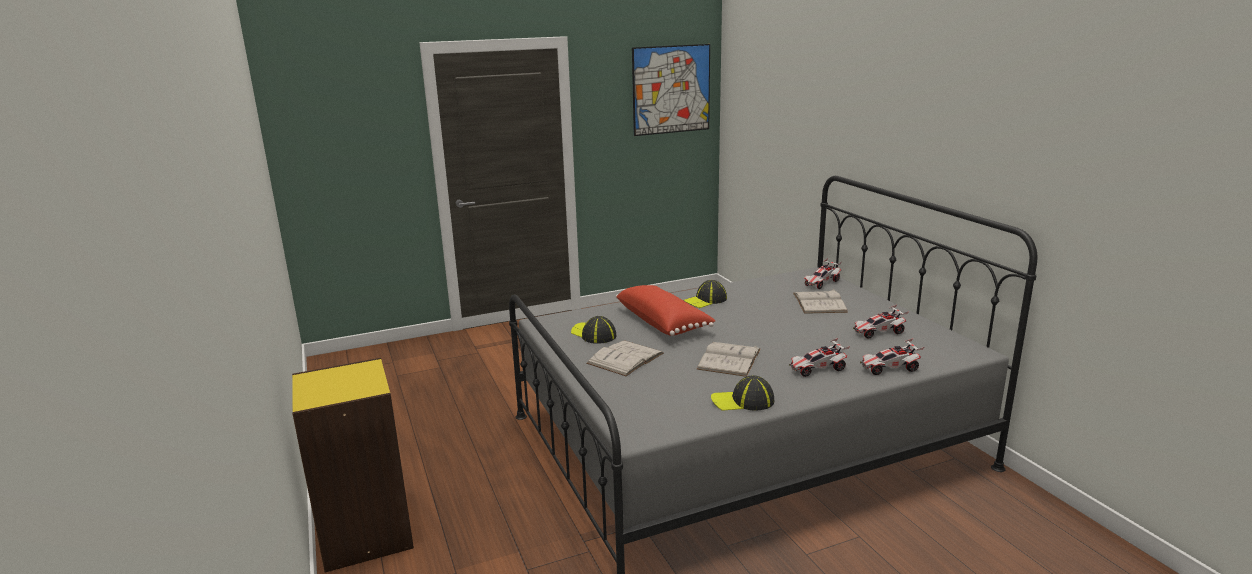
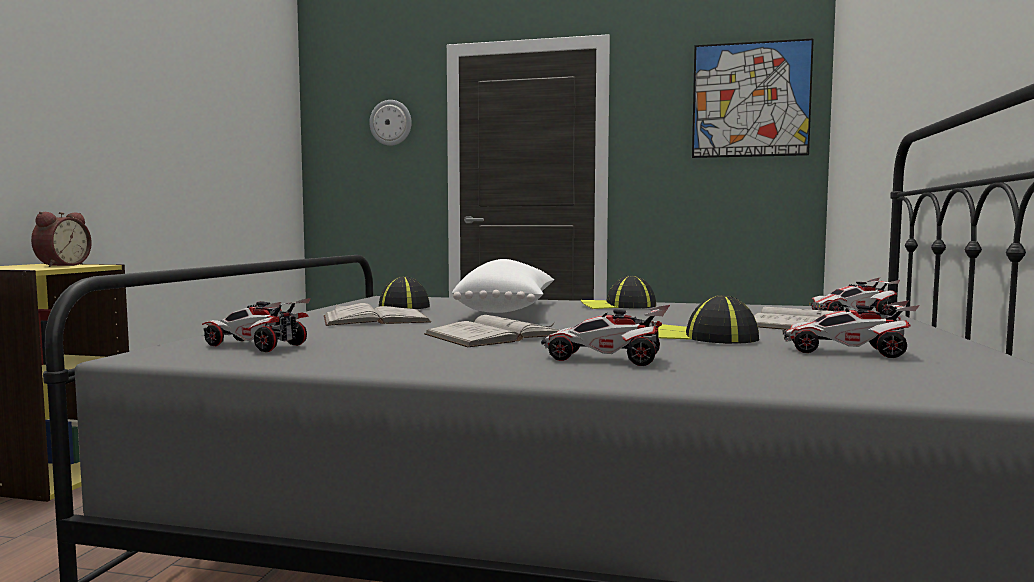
camera: 35 degrees right, 15 degrees down
(351, 376) = (61, 265): none -> alarm clock
(369, 119) = (391, 123): none -> wall clock
(663, 322) = (510, 310): red pillow -> white pillow
(743, 401) = (381, 360): cap -> cap (705, 338)
(889, 368) = (759, 380): toy car -> toy car (254, 346)

